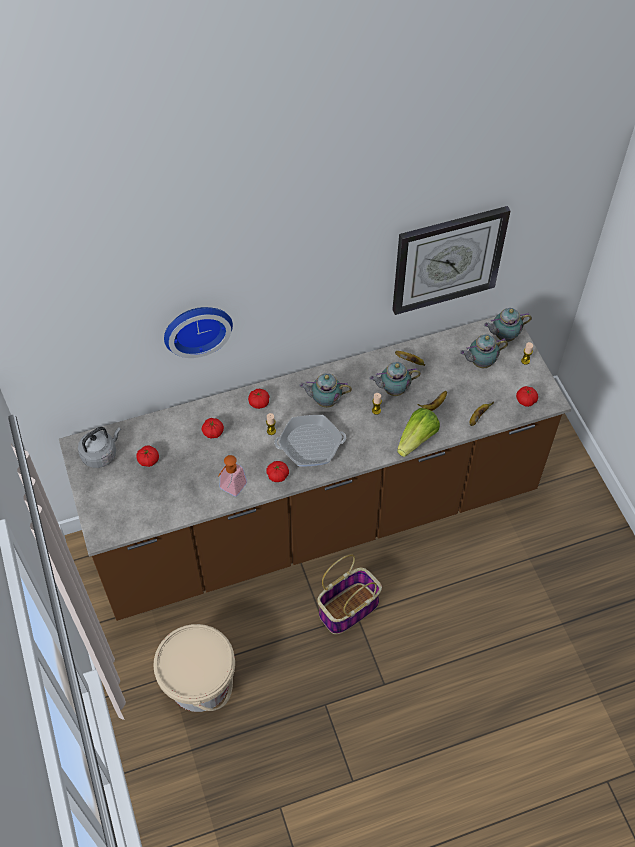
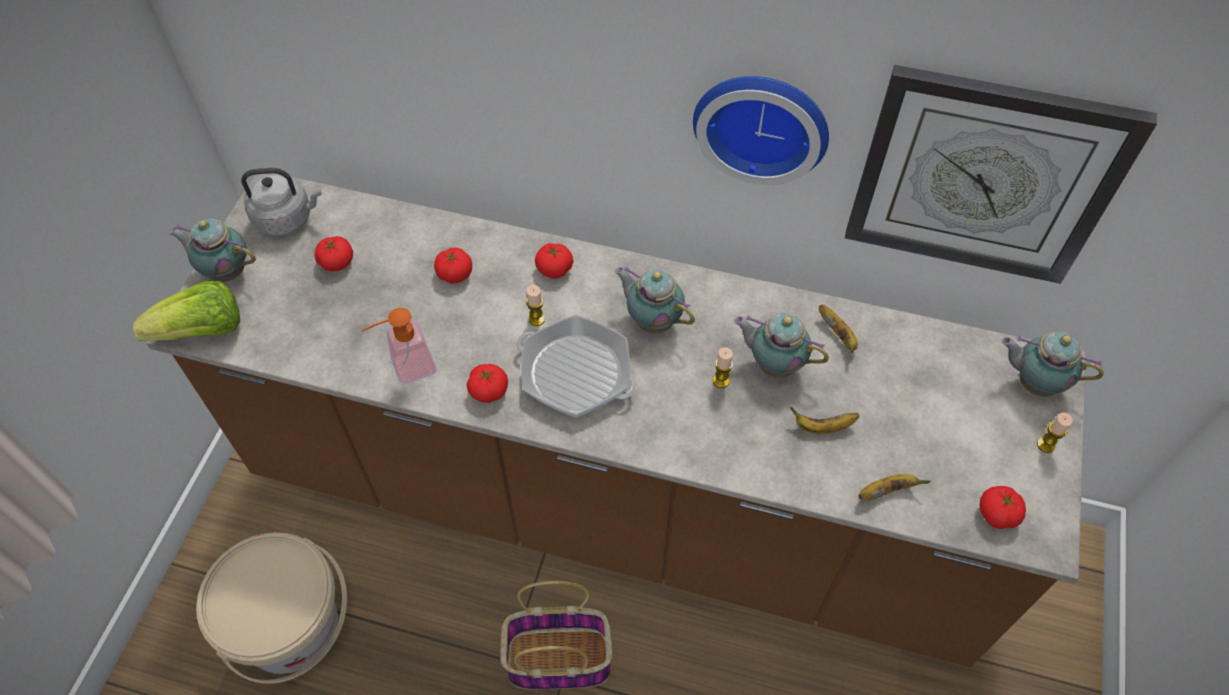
camera: 35 degrees right, 0 degrees up
(196, 327) = (477, 77): wall clock -> wall clock (762, 122)
(417, 439) = (751, 466): lettuce -> lettuce (202, 331)
(480, 363) = (958, 403): teapot -> teapot (226, 271)

